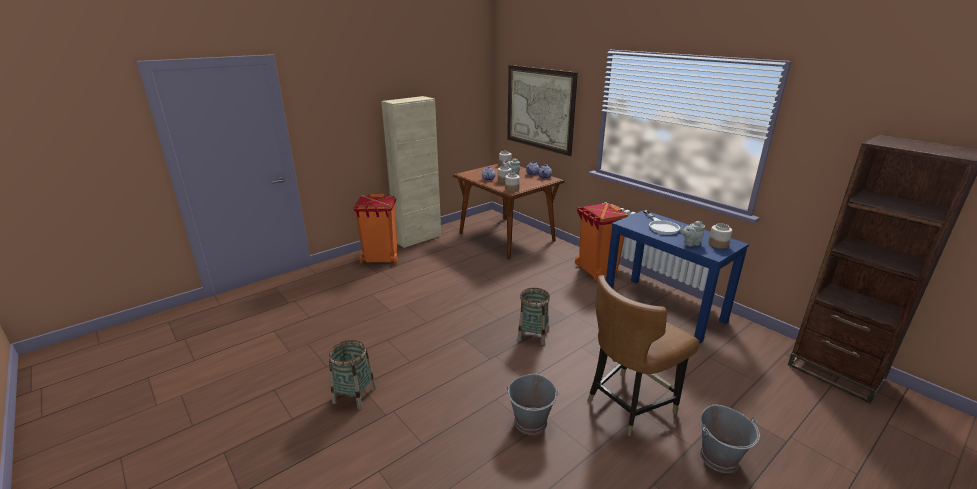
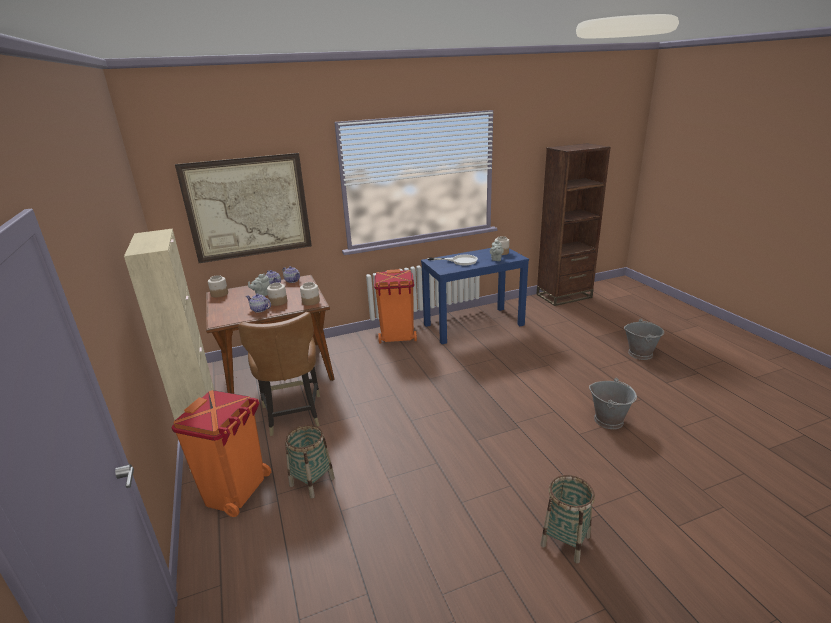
camera: 70 degrees left, 0 degrees up
(533, 335) = (489, 394): basket -> basket (312, 481)
(628, 404) = (589, 371): brown chair -> brown chair (292, 415)

